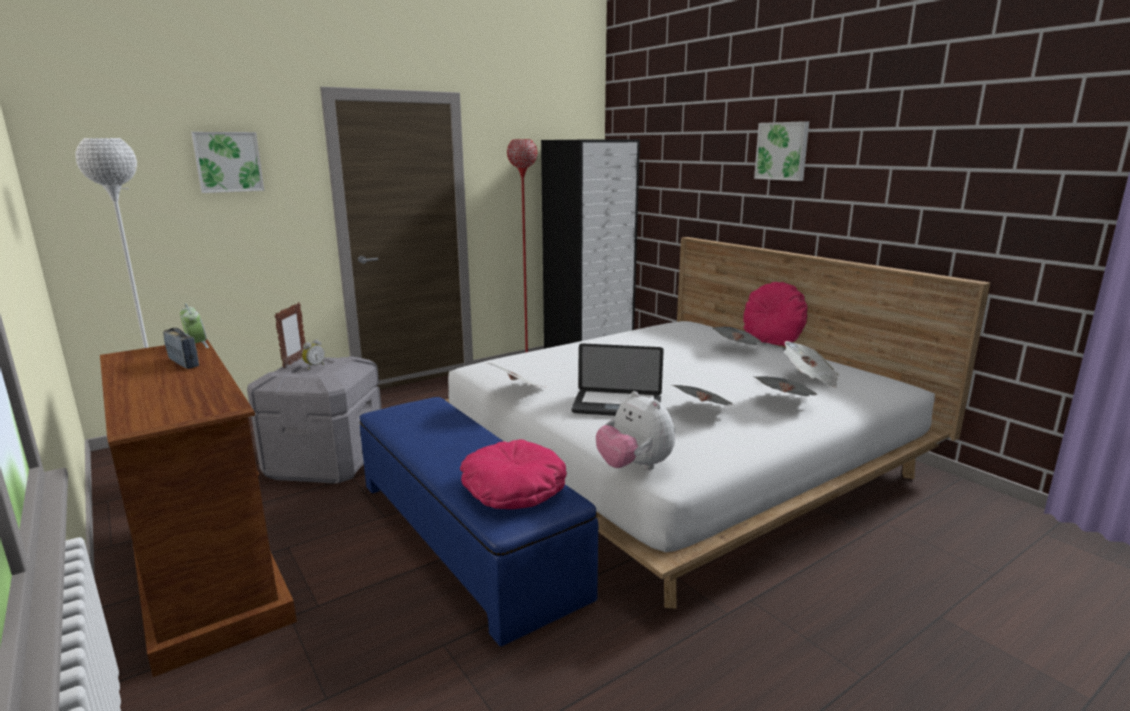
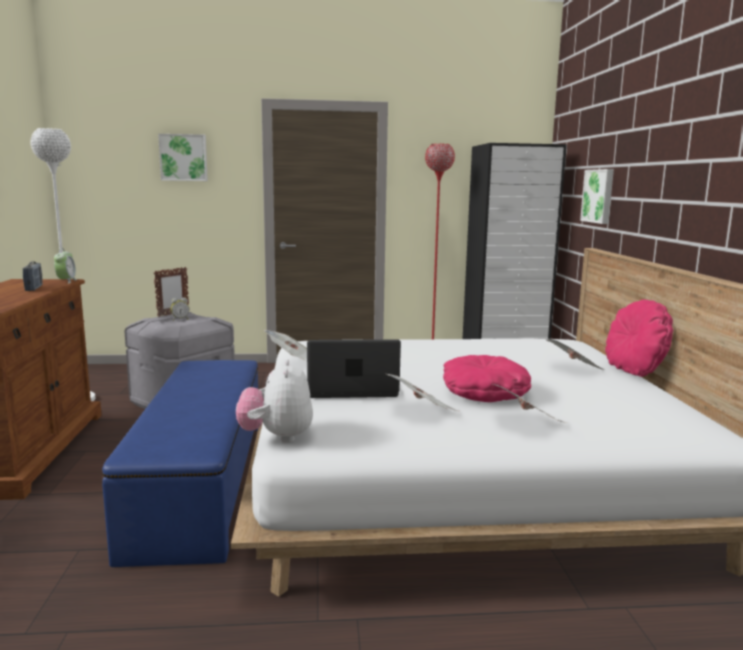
camera: 30 degrees right, 5 degrees down
(515, 489) = (182, 433): pink pillow -> pink pillow (486, 392)
(617, 406) = (352, 389): laptop -> laptop turned 135 degrees clockwise
(782, 151) = (674, 146): picture -> picture (599, 196)
(810, 379) = (607, 409): newspaper -> none

